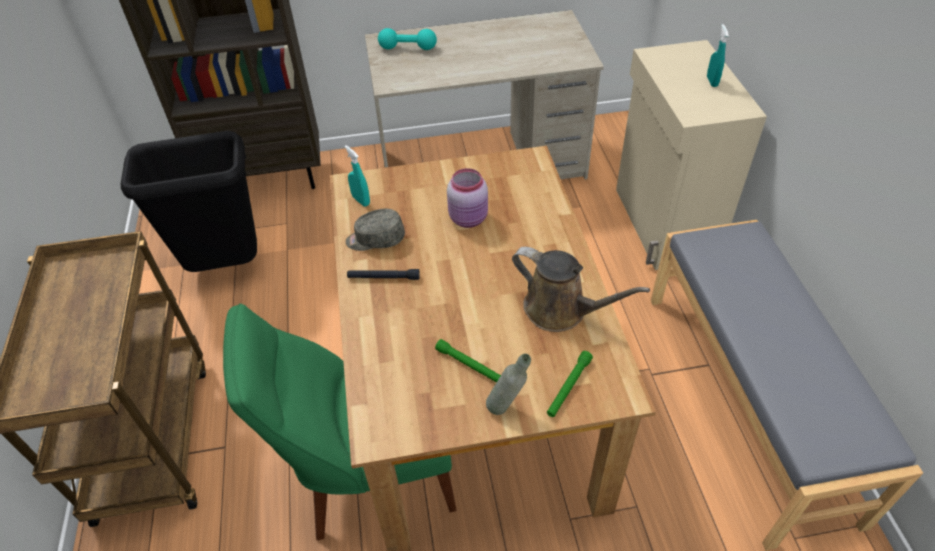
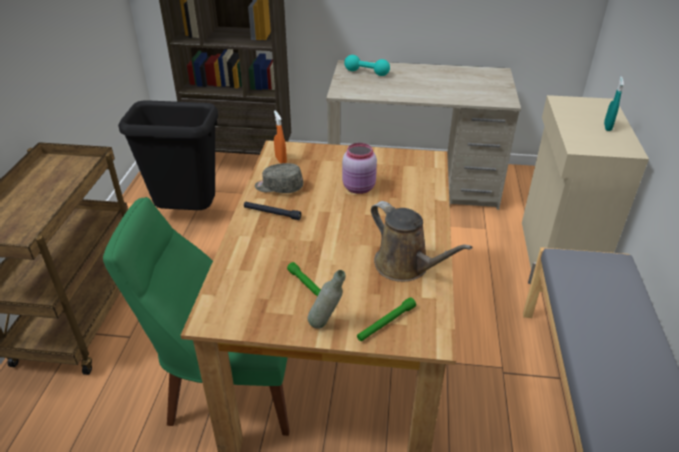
camera: 15 degrees right, 10 degrees down
(361, 200) = (281, 160): turquoise spray bottle -> orange spray bottle

